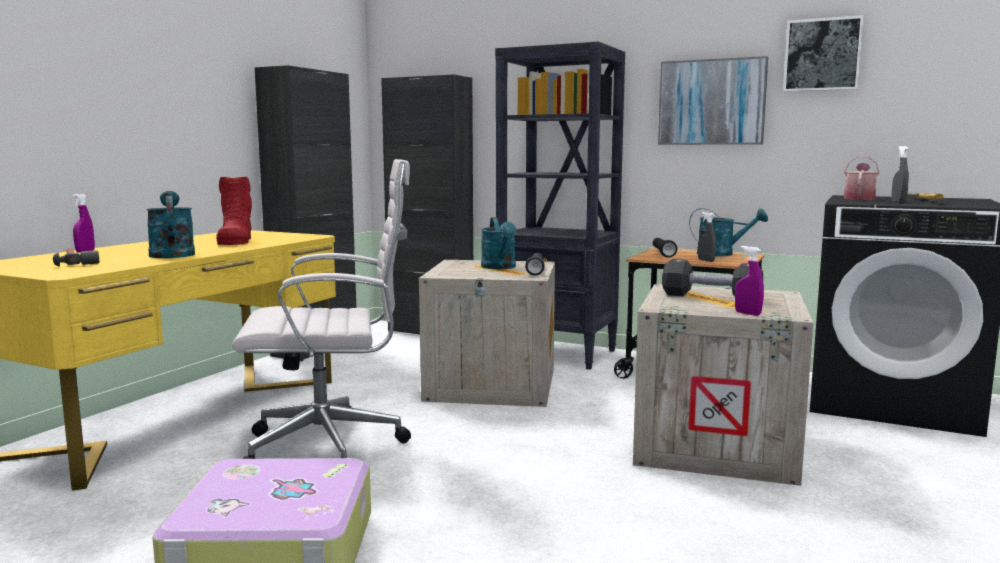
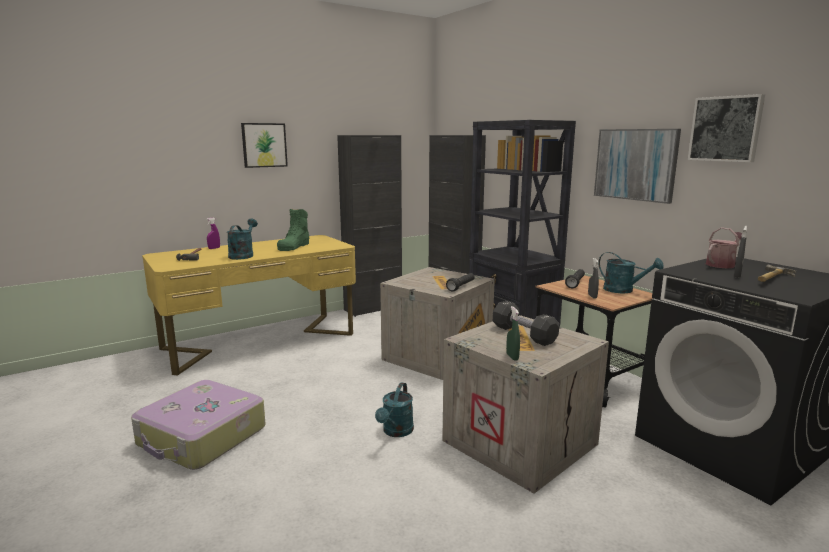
camera: 30 degrees right, 5 degrees up
(149, 71) = (264, 145): none -> picture
(235, 241) = (294, 247): red boot -> green boot
(332, 447) = (300, 380): white office chair -> none
(500, 267) = (445, 280): turquoise watering can -> turquoise watering can (396, 432)
(747, 313) = (512, 357): purple spray bottle -> green spray bottle

